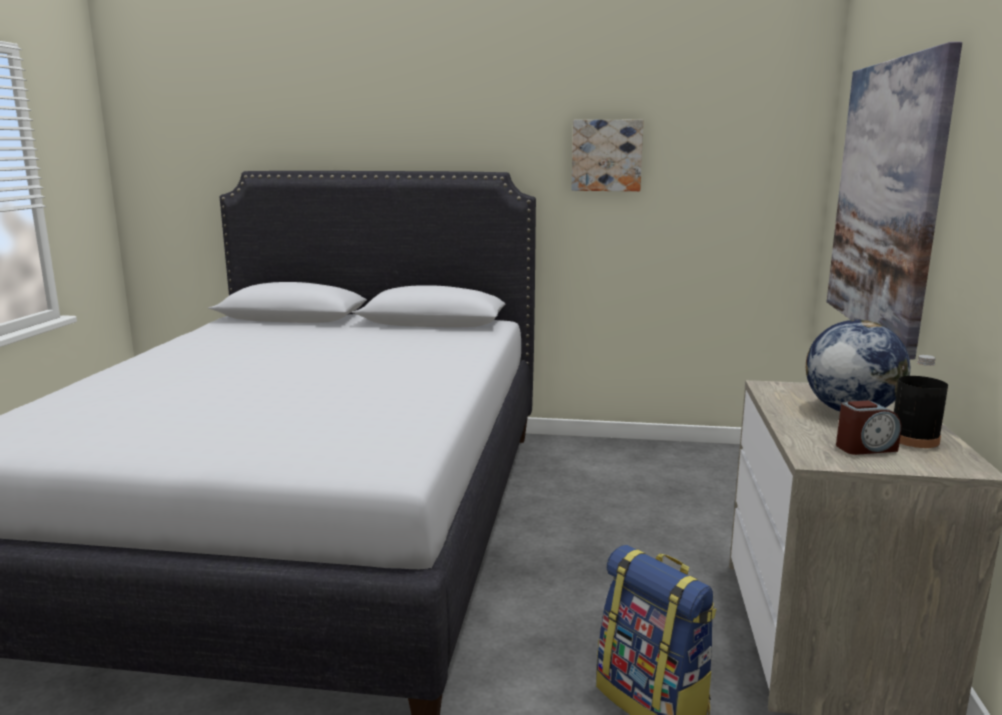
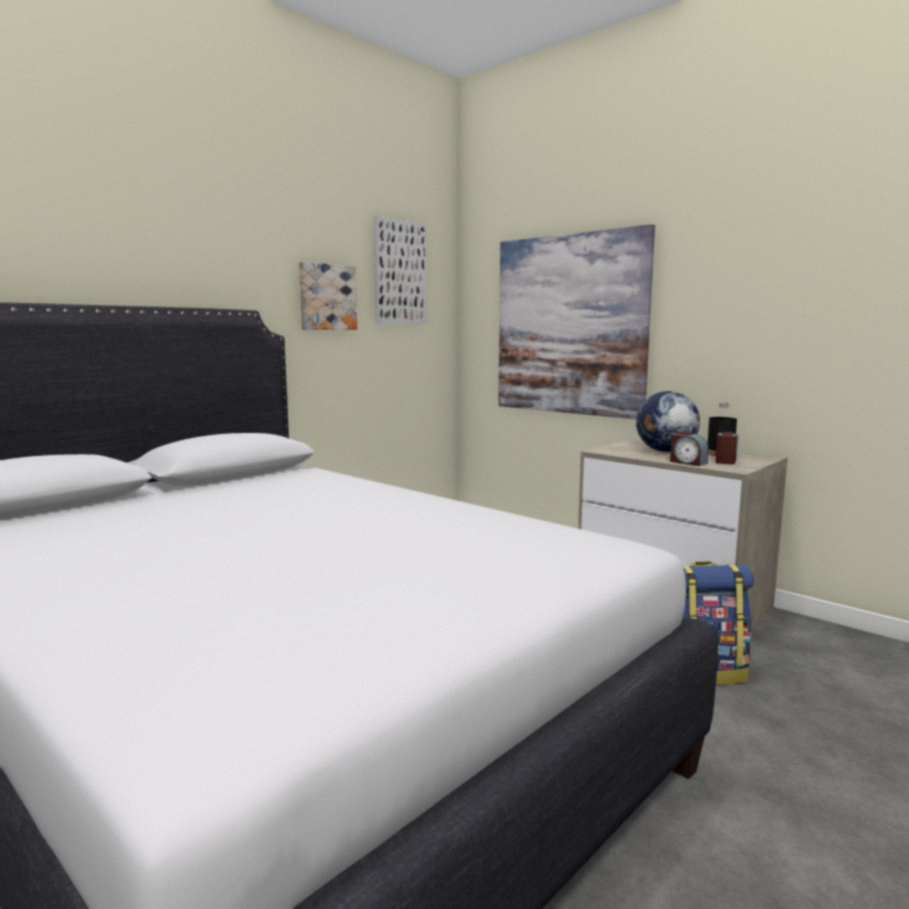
camera: 55 degrees left, 5 degrees down
(720, 121) = (400, 272): none -> picture
(798, 431) = (687, 462): none -> alarm clock

